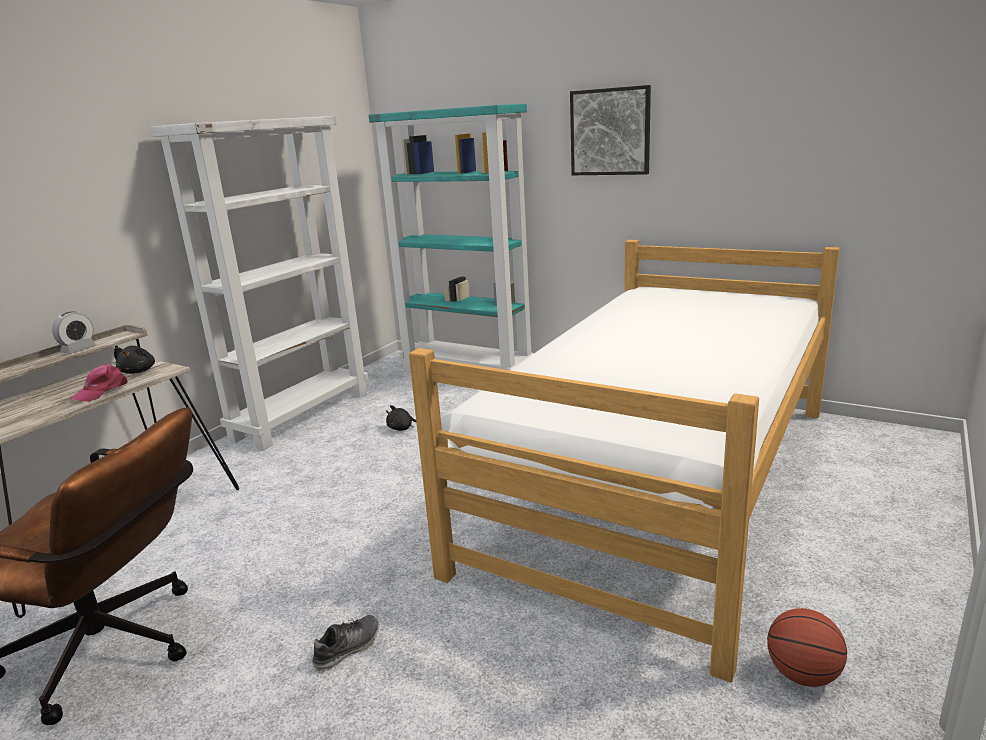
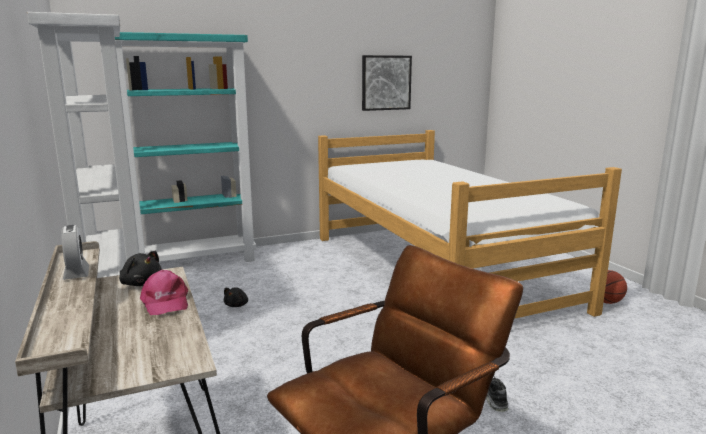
camera: 55 degrees left, 5 degrees down
(610, 132) = (301, 62): picture -> picture (386, 83)

